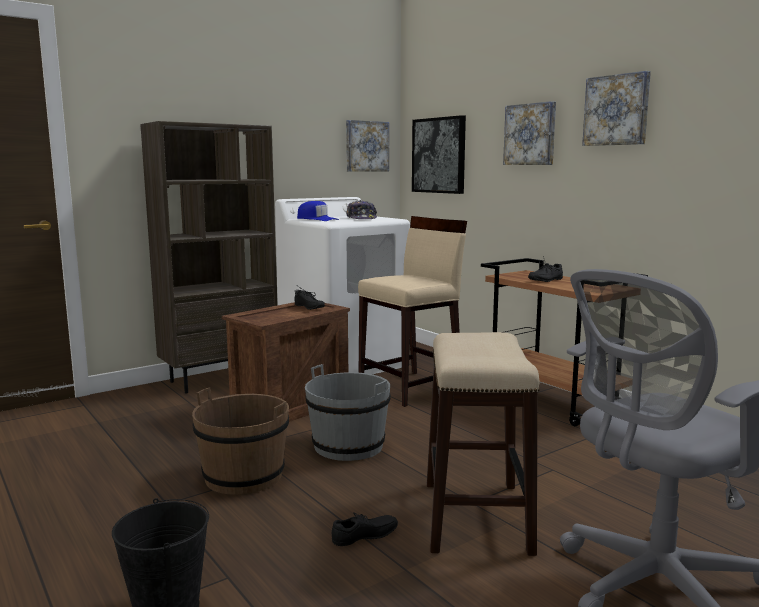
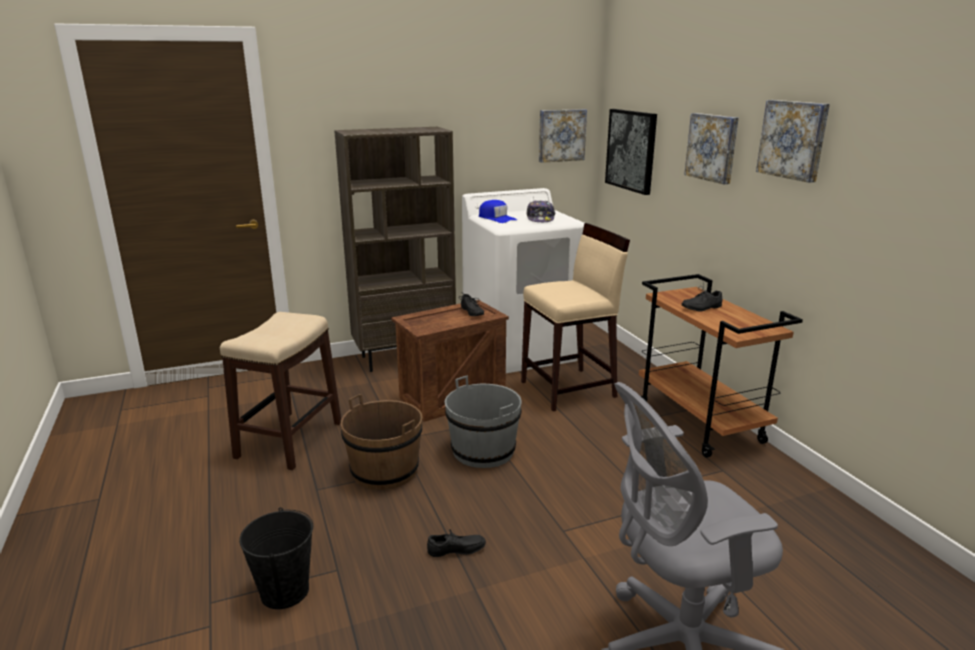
camera: 15 degrees right, 10 degrees up
(475, 515) = (559, 545): stool -> stool (290, 439)

